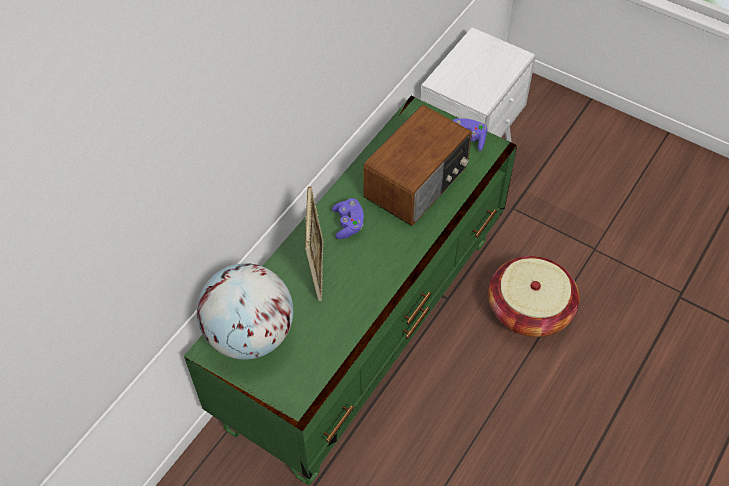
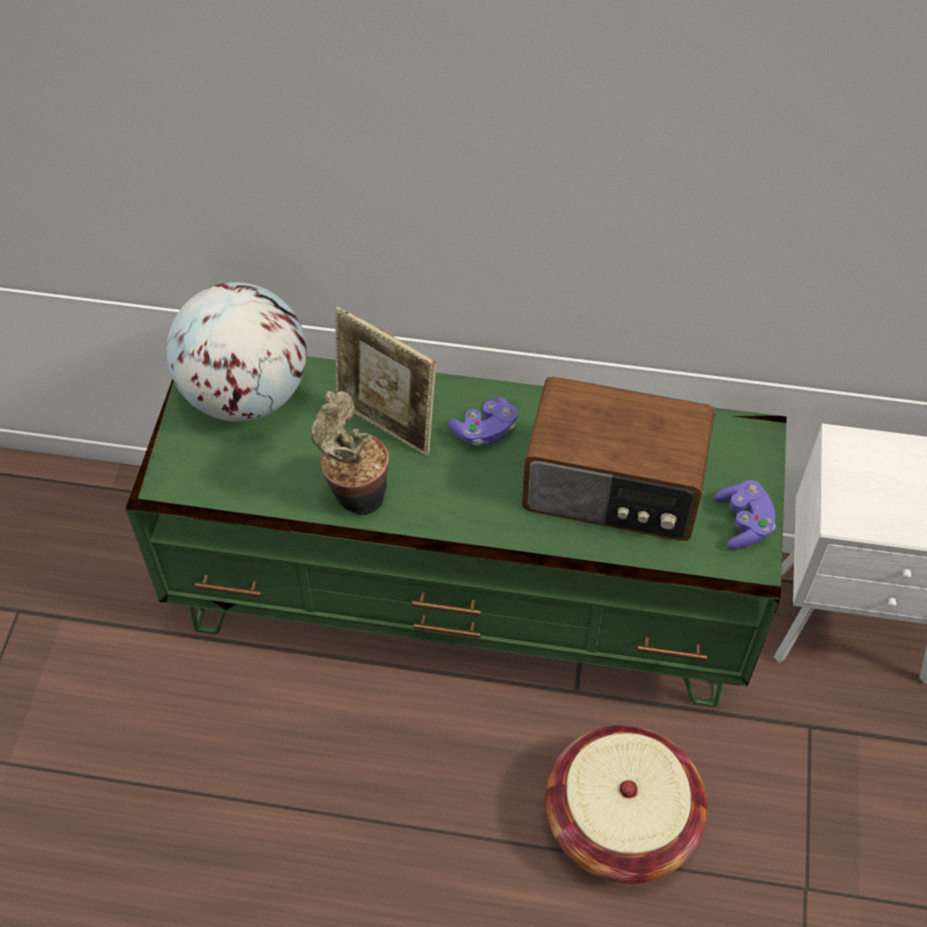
camera: 65 degrees right, 0 degrees up
(317, 269) = (386, 425): picture frame -> picture frame turned 60 degrees clockwise
(360, 302) = (355, 496): none -> potted plant

